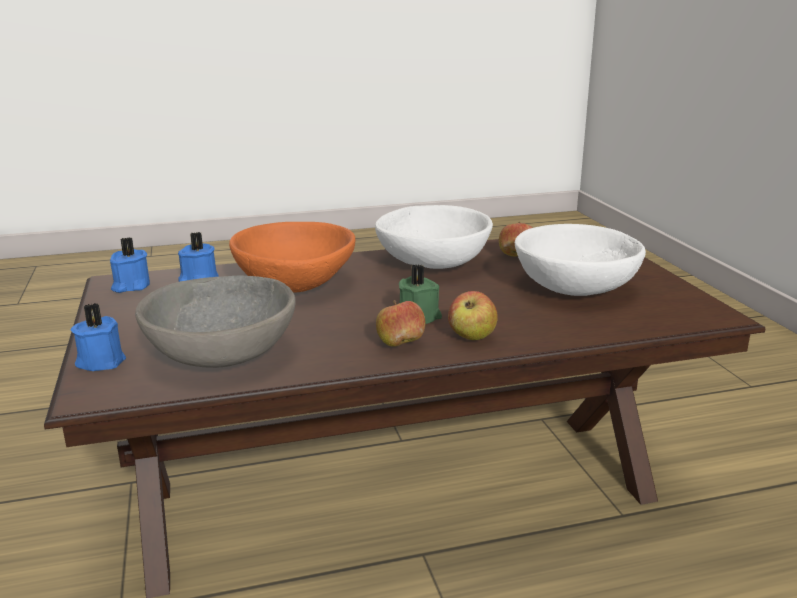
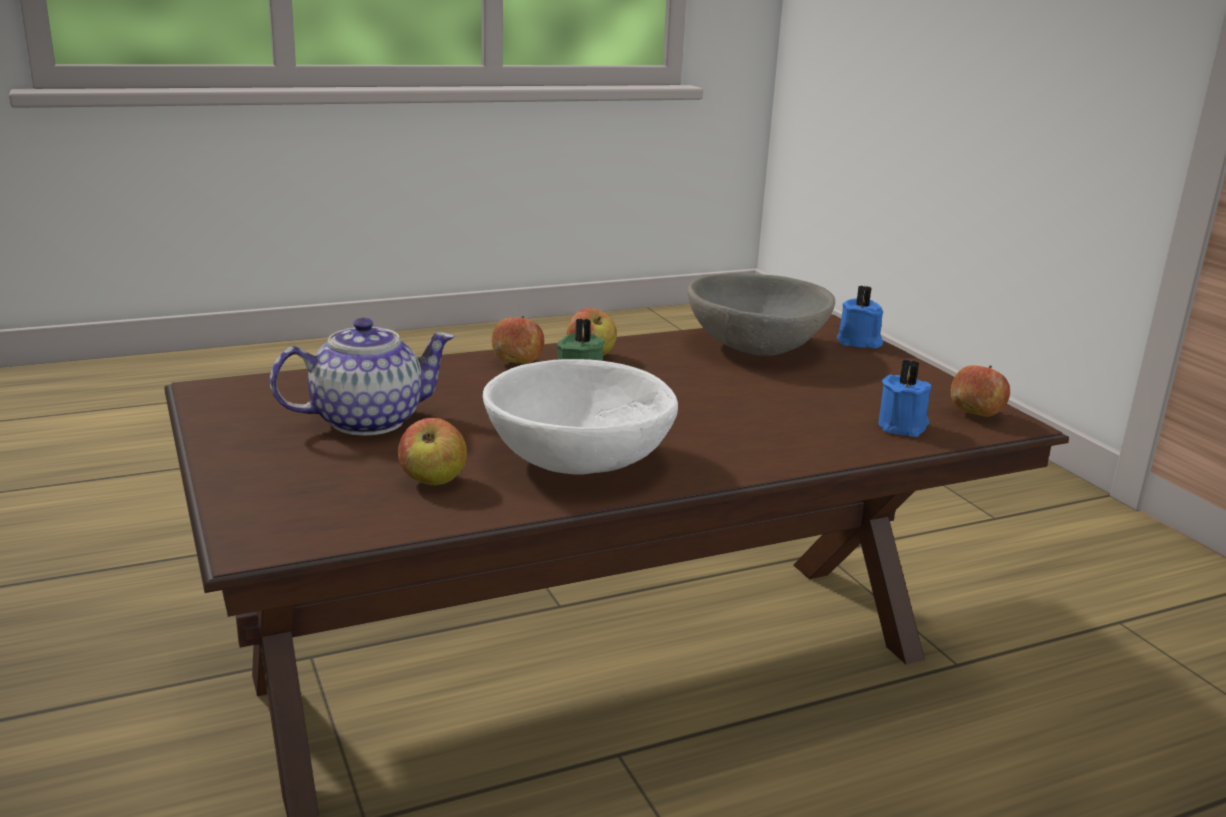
camera: 170 degrees right, 0 degrees up
(130, 286) = (975, 415): blue candle -> apple
(295, 285) = (762, 420): orange bowl -> none
(576, 289) = (366, 420): white bowl -> teapot

